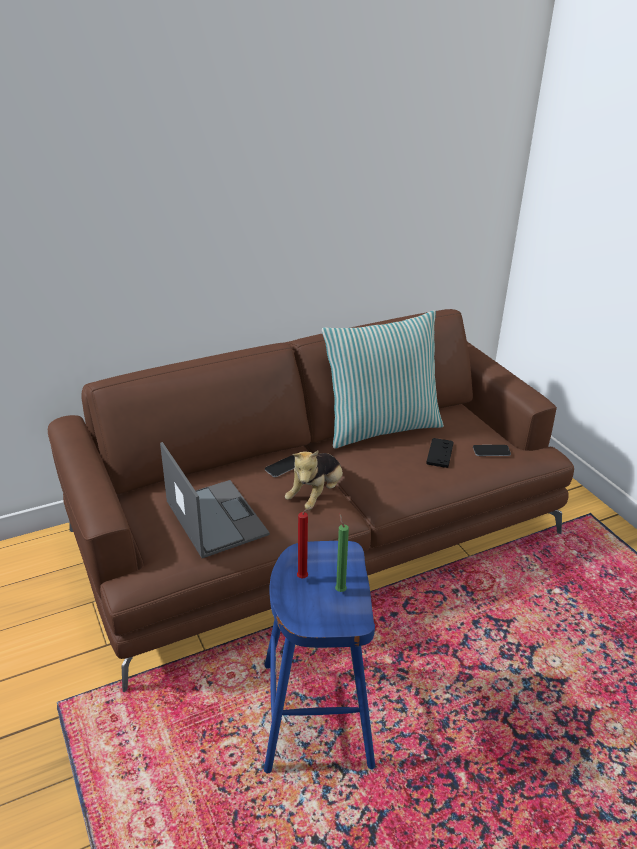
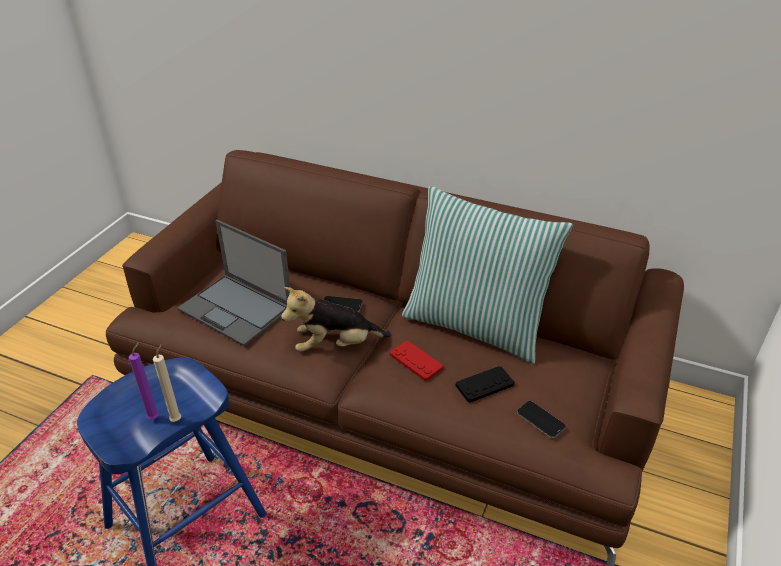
camera: 50 degrees right, 5 degrees up
(215, 517) = (237, 309): laptop -> laptop turned 105 degrees clockwise
(304, 578) = (156, 389): red candle -> none
(340, 589) = (155, 417): green candle -> purple candle
(356, 579) = (177, 419): none -> beige candle
(385, 467) = (416, 361): none -> red game controller

